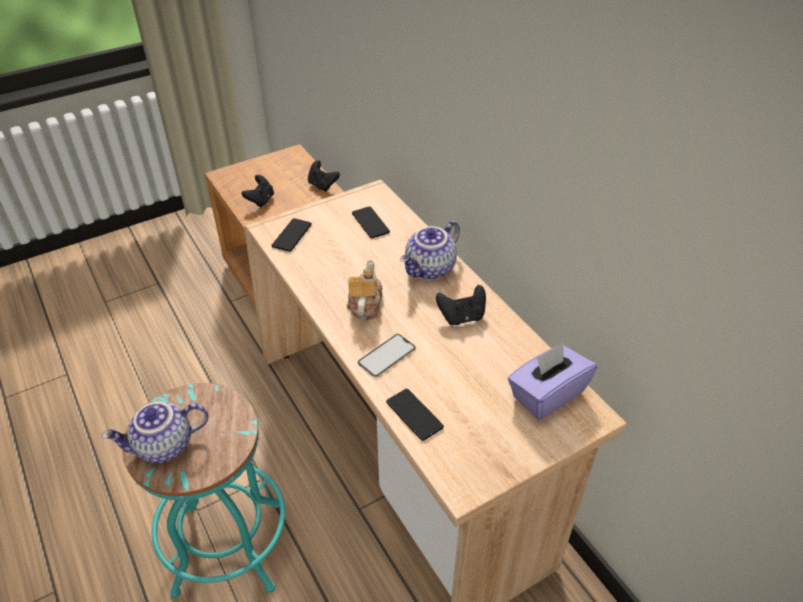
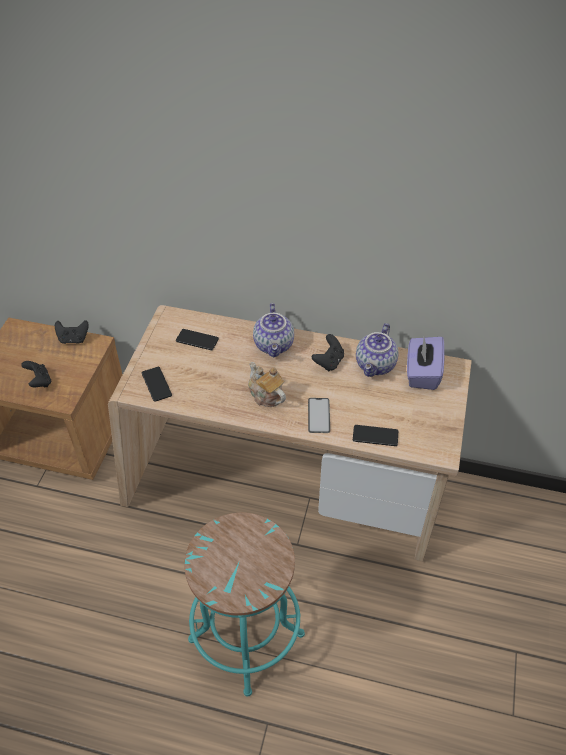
camera: 45 degrees left, 5 degrees up
(164, 447) = (235, 581): teapot -> teapot (376, 365)

